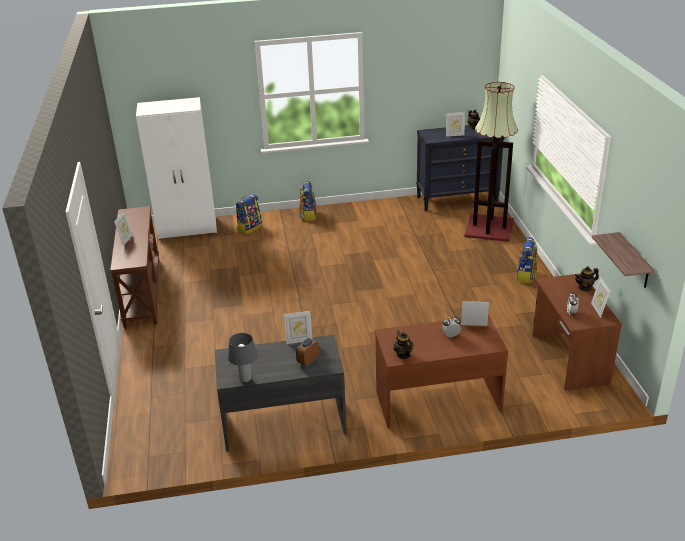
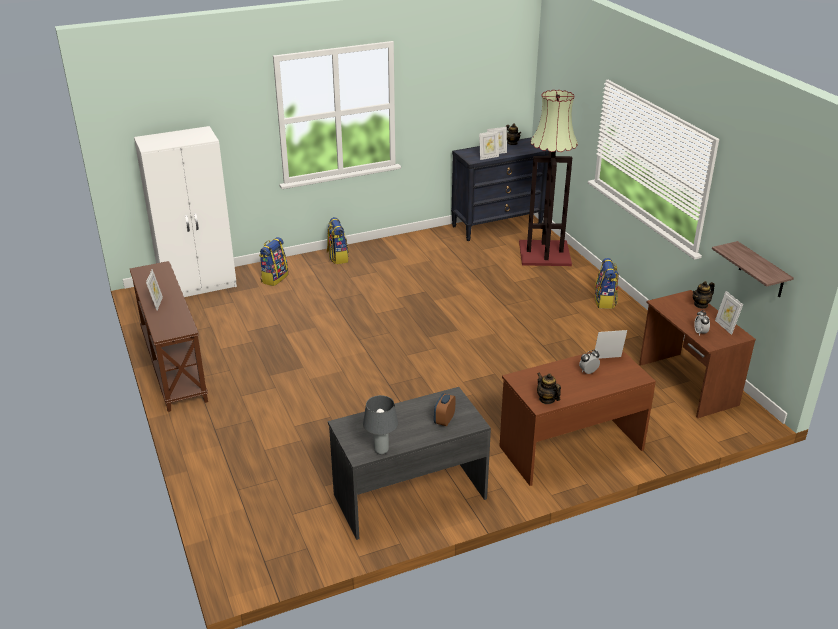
camera: 15 degrees left, 0 degrees up
(299, 340) = (422, 398): picture frame -> picture frame (488, 157)

